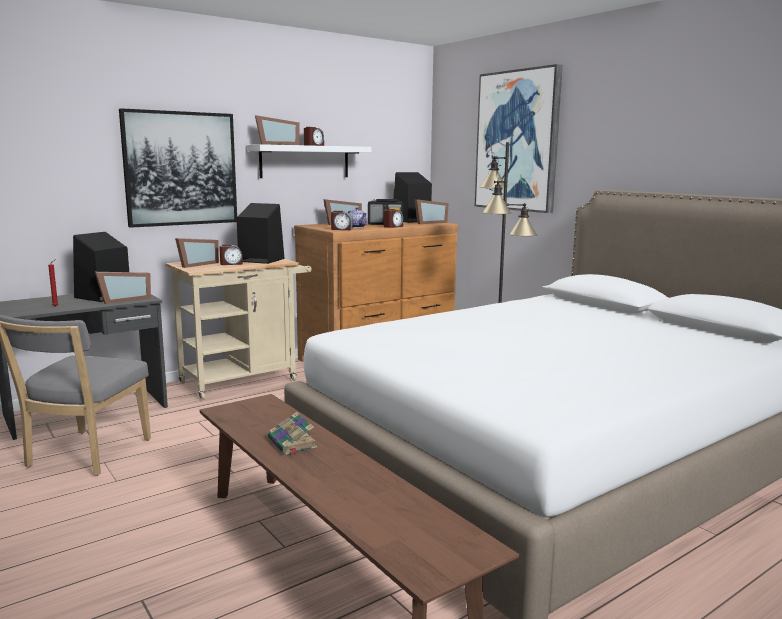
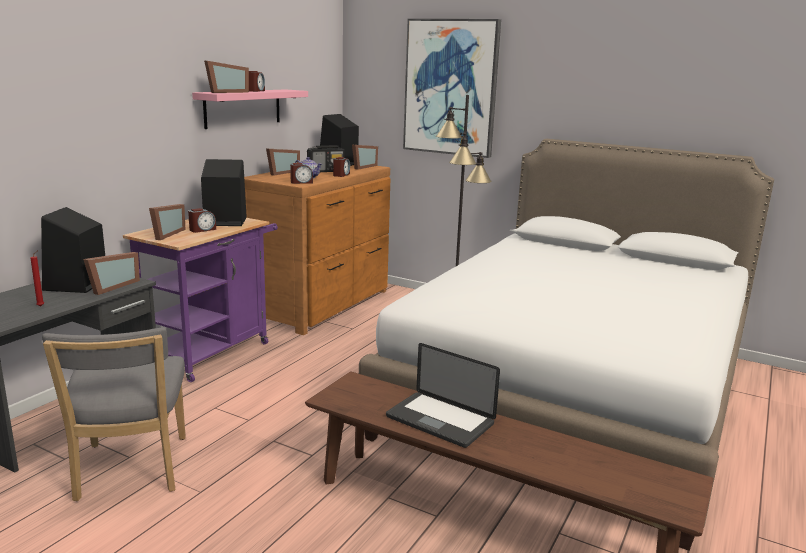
camera: 25 degrees left, 5 degrees up
(181, 168) = (131, 124): picture -> none
(245, 380) = (213, 351): beige cart -> purple cart
(293, 443) = (440, 420): book -> laptop
(305, 161) = (243, 108): white shelf -> pink shelf

